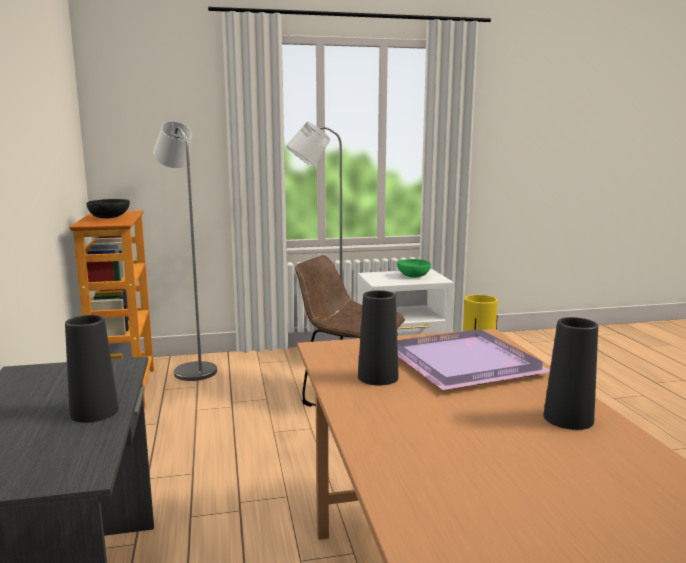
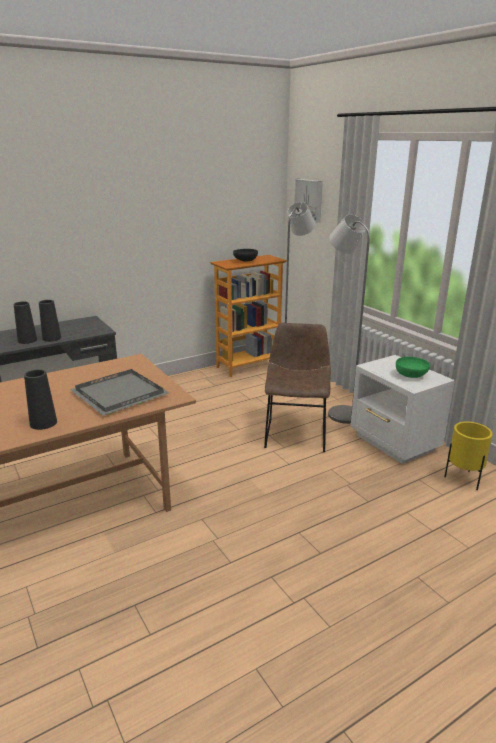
camera: 70 degrees right, 10 degrees up
(143, 124) = (309, 200): none -> picture
(378, 377) = (93, 376): black vase -> black vase (27, 340)
(467, 364) = (119, 395): purple tray -> grey tray

